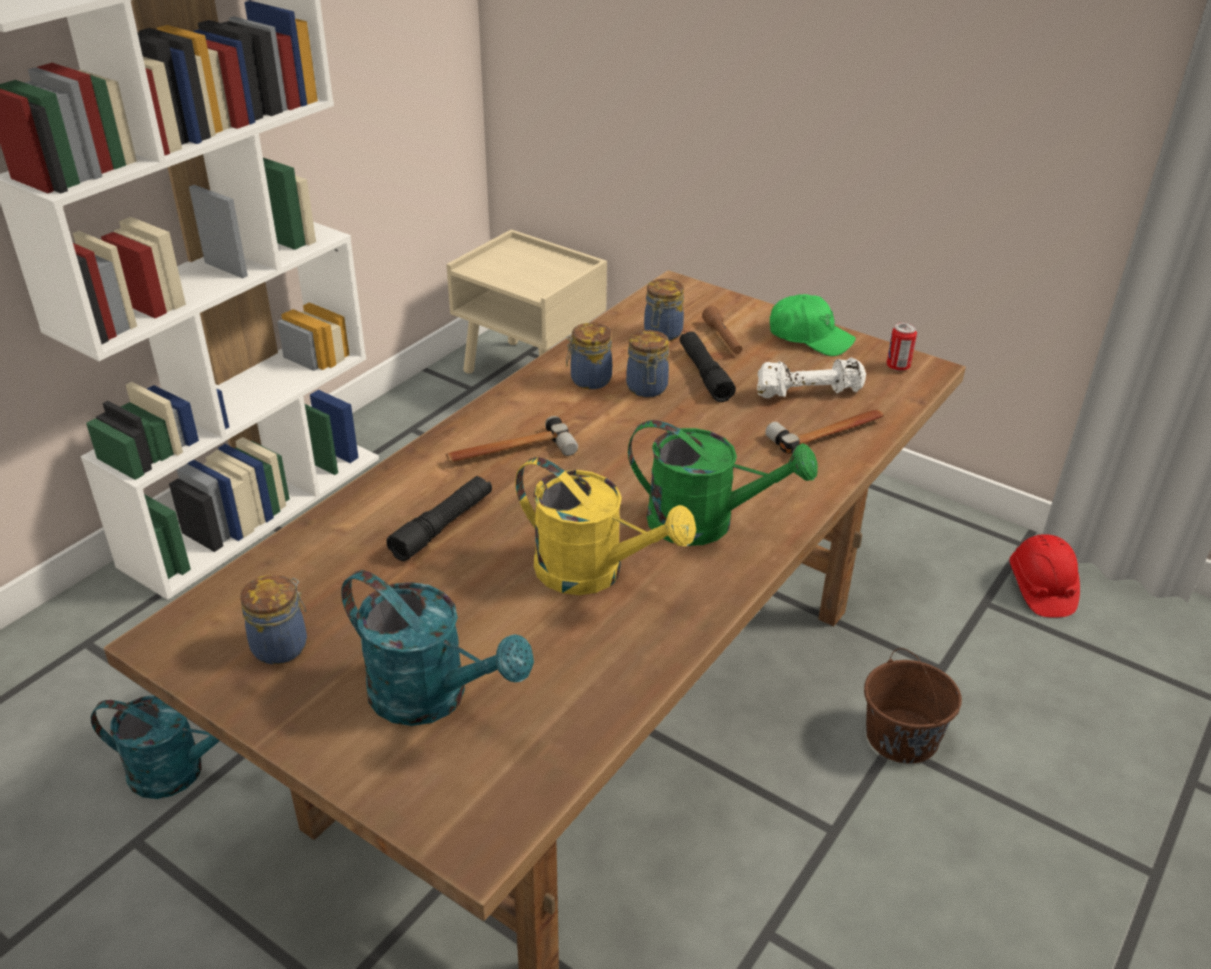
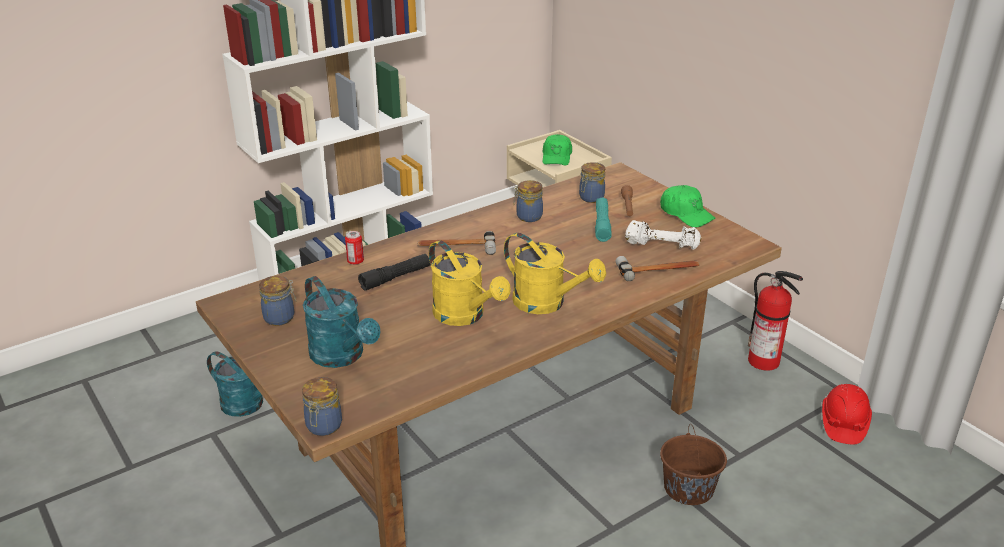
camera: 20 degrees right, 5 degrees down
(527, 271) = (557, 157): none -> green cap
(647, 389) = (560, 227): jar -> jar (323, 426)
(704, 374) = (602, 224): black flashlight -> turquoise flashlight
(706, 523) = (547, 303): green watering can -> yellow watering can
(897, 366) = (733, 240): can -> can (355, 261)
(901, 520) = (765, 361): none -> fire extinguisher

